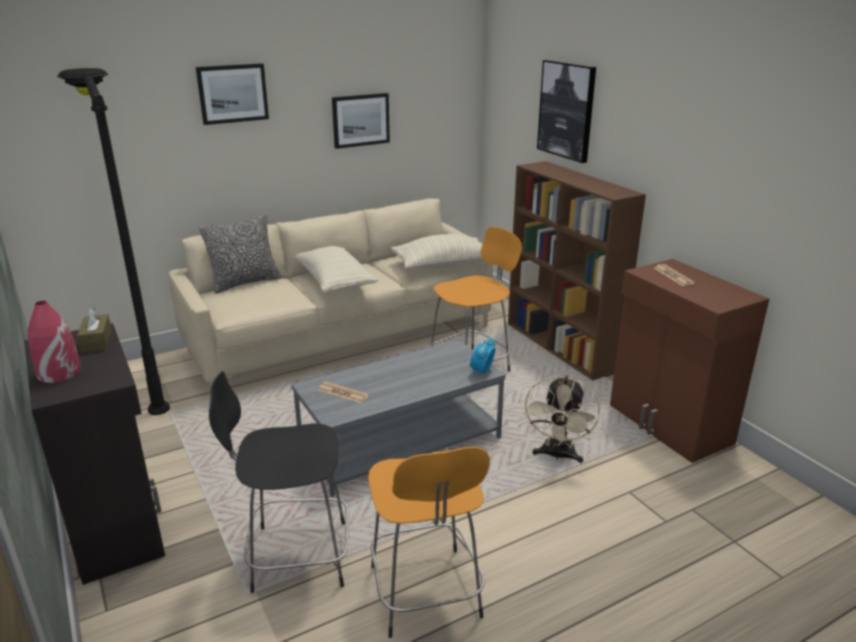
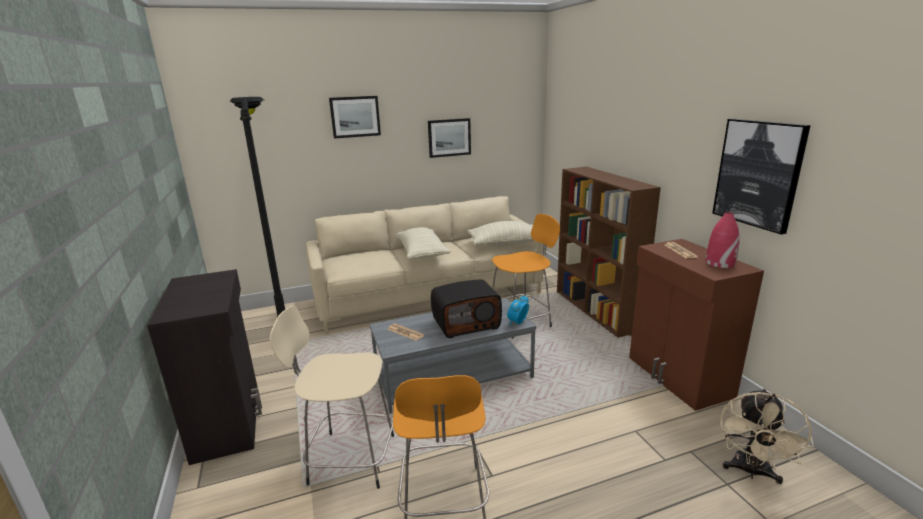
camera: 10 degrees right, 5 degrees down
(58, 373) = (180, 300): red vase -> red vase (719, 263)
(97, 341) = (218, 281): brown tissue box -> none
(245, 282) = (358, 251): pillow -> none
(295, 556) = (349, 459): black stool -> beige stool
(418, 376) = (466, 323): none -> radio
(557, 456) = (578, 395): beige fan -> beige fan (751, 472)
(567, 110) = (601, 126): picture -> picture (758, 173)

